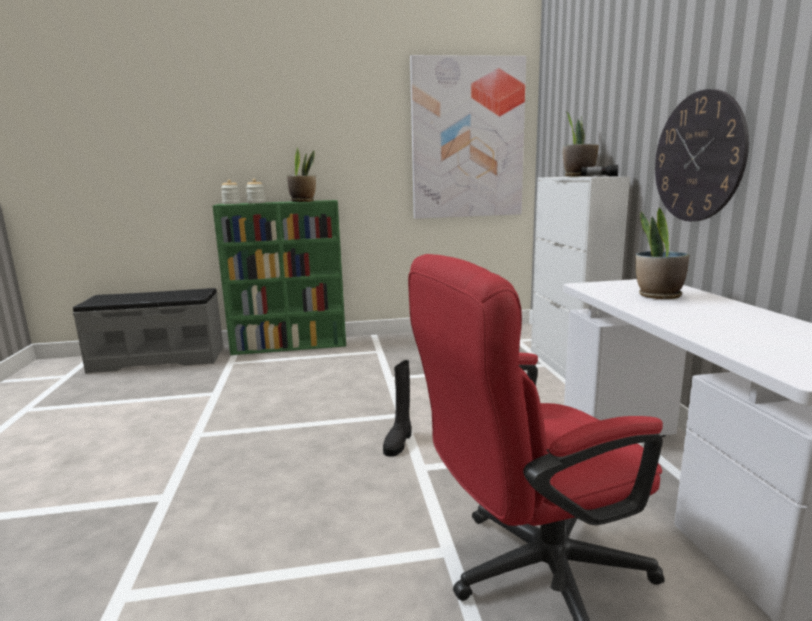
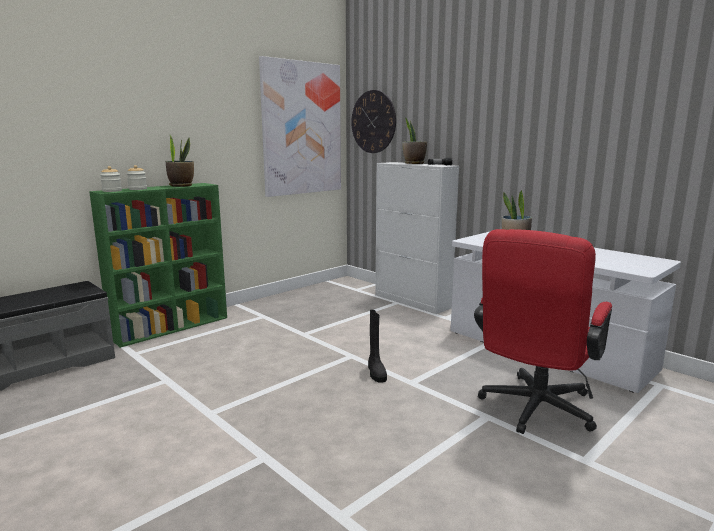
camera: 35 degrees left, 0 degrees up
(698, 157) = (514, 157): wall clock -> wall clock (373, 122)

